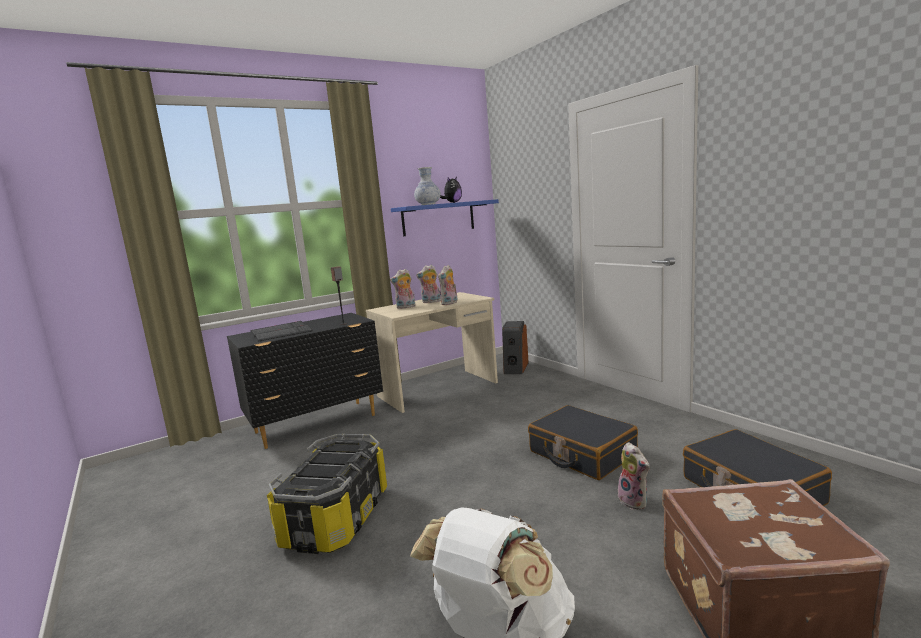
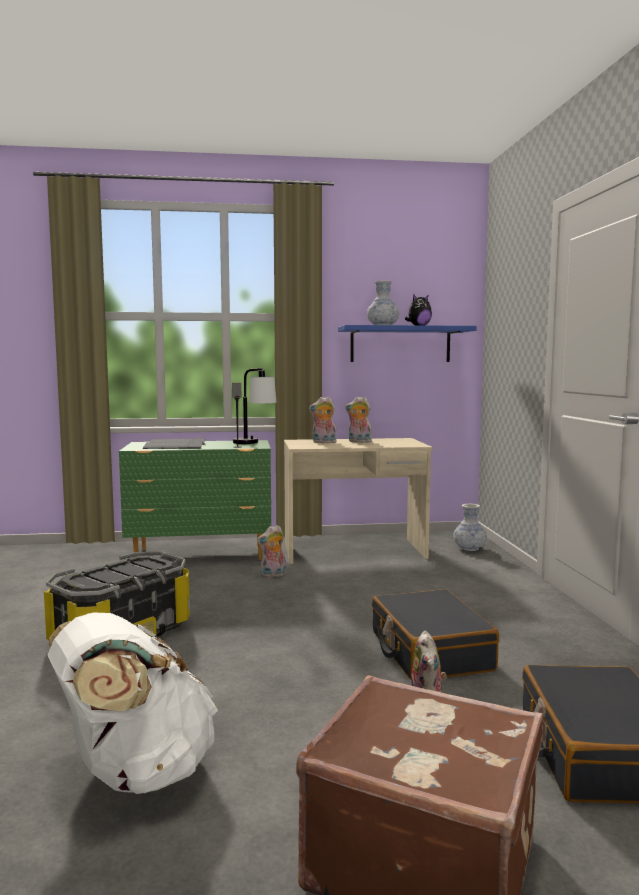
camera: 25 degrees right, 5 degrees down
(317, 424) = (202, 554): black dresser -> green dresser
(349, 318) = (254, 443): none -> table lamp
(449, 303) = (373, 445): plush toy -> plush toy (273, 575)
(515, 368) = (469, 548): speaker -> vase

